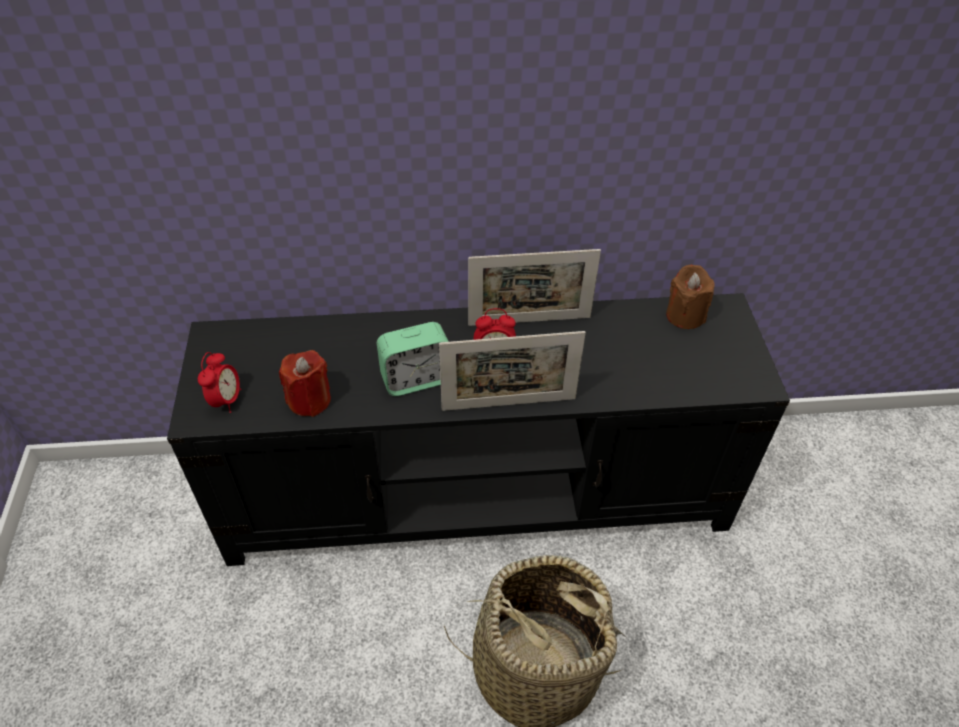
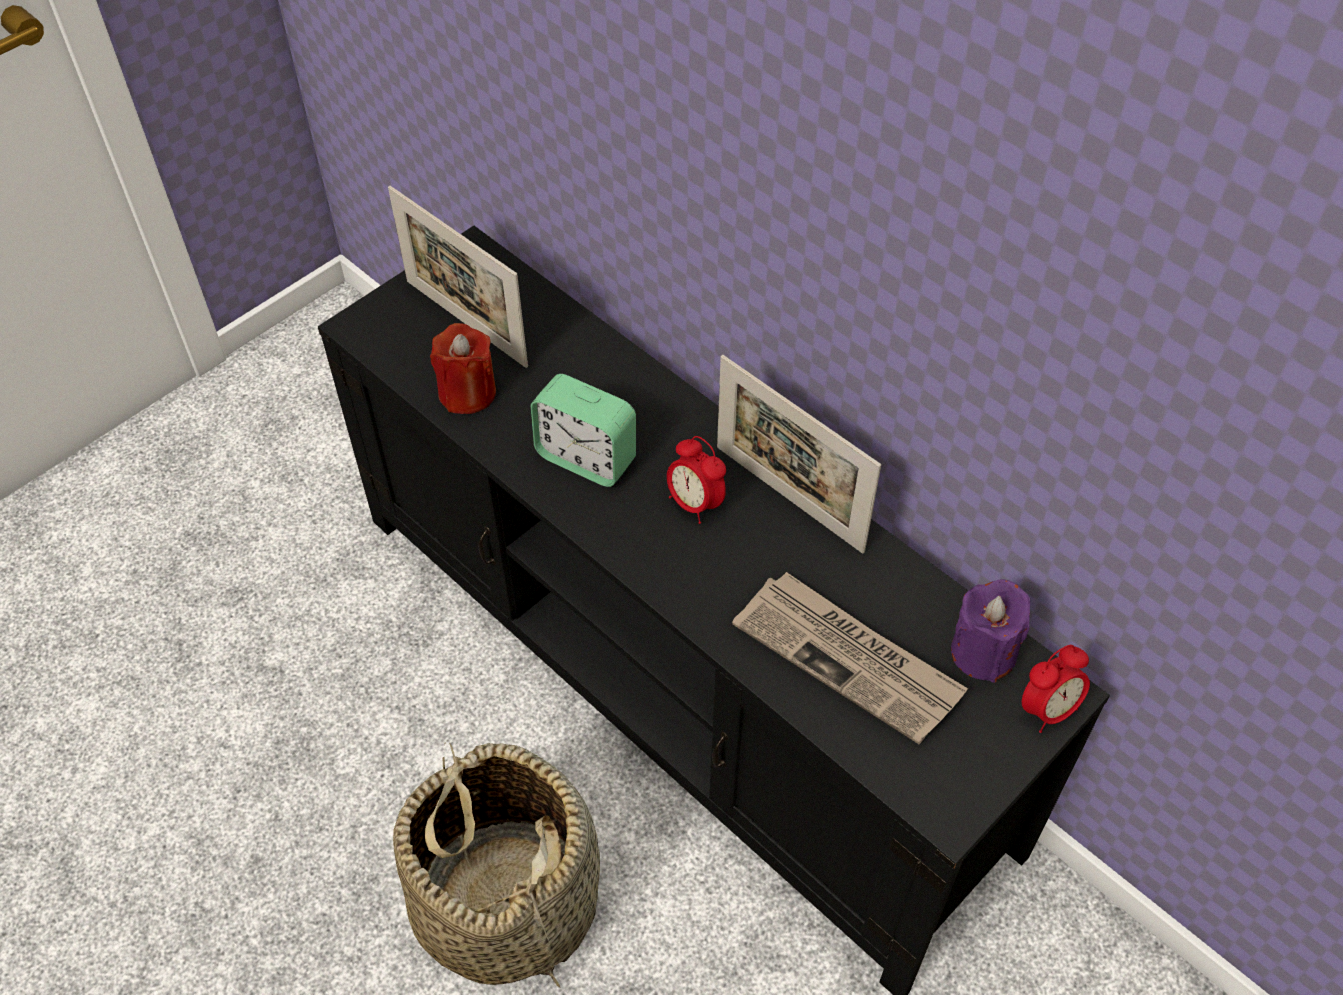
camera: 50 degrees right, 5 degrees up
(226, 400) = (403, 331): alarm clock -> alarm clock (1047, 709)
(509, 404) = (637, 565): picture frame -> picture frame (466, 323)
(645, 362) = (849, 658): none -> newspaper
(685, 315) = (983, 652): brown candle -> purple candle

